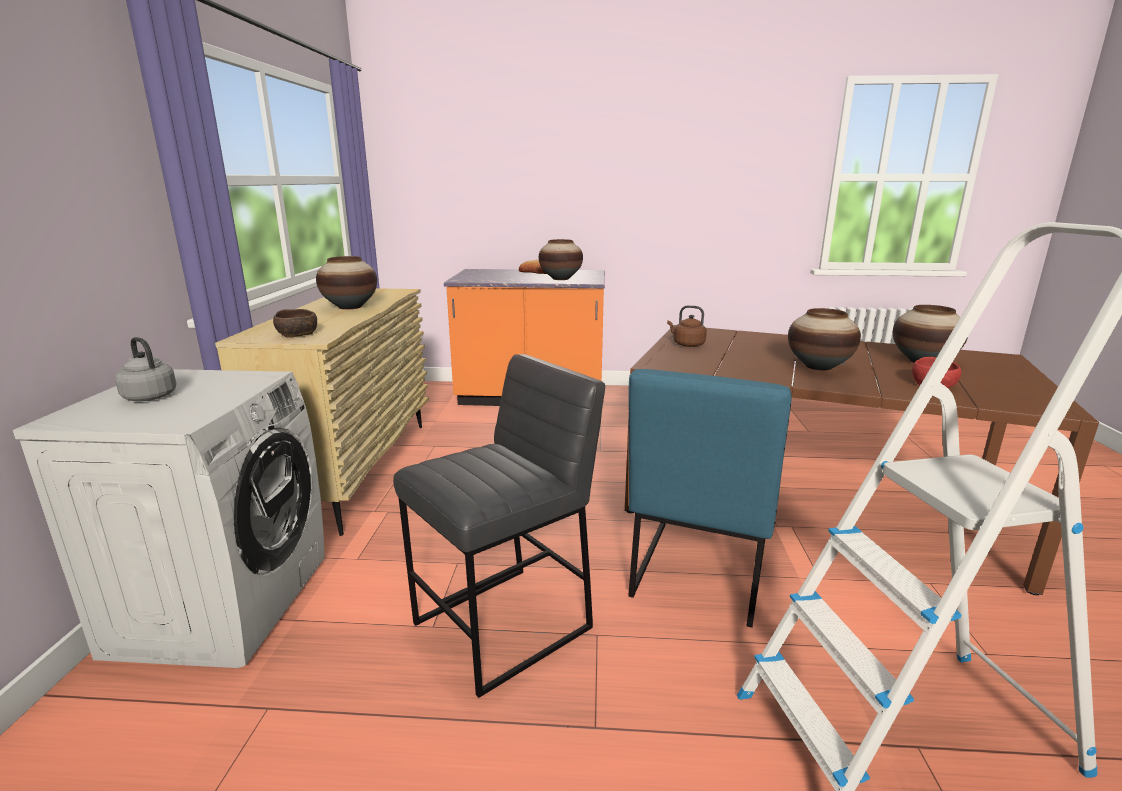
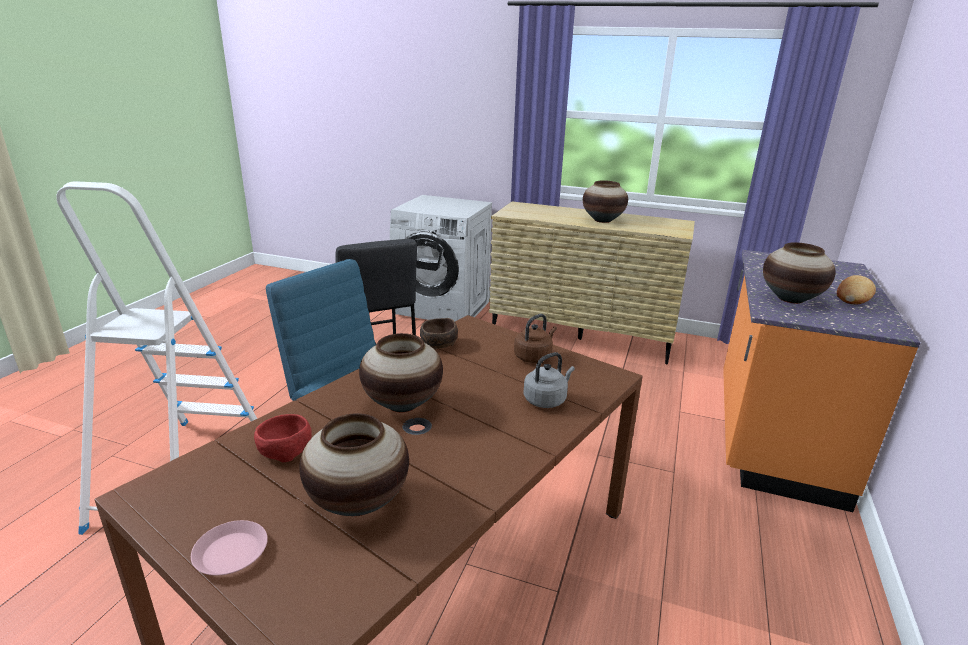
camera: 105 degrees right, 5 degrees up
(149, 396) = (446, 203): grey kettle -> grey kettle (546, 400)
(298, 334) = (519, 211): brown bowl -> brown bowl (438, 344)
(1014, 377) = (231, 552): none -> pink plate

